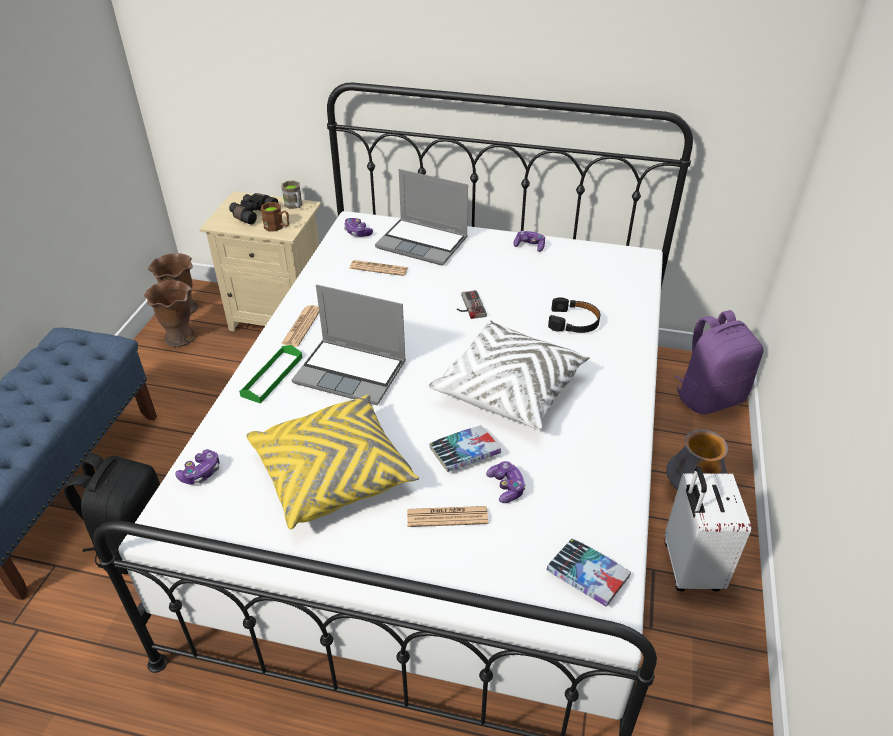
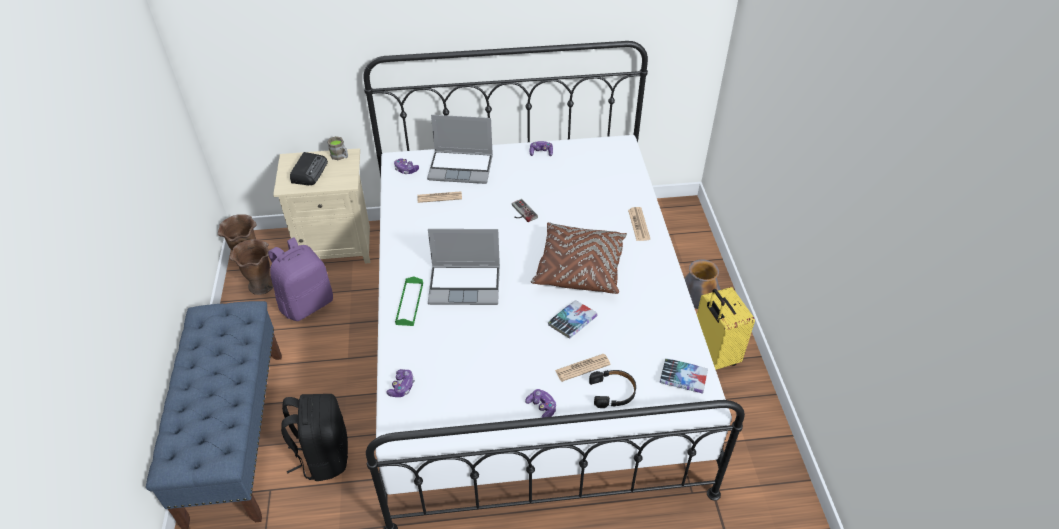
camera: 20 degrees left, 5 degrees up
(252, 213) = (309, 171): black binoculars -> radio
(277, 227) = (338, 179): brown mug -> none
(301, 326) = (408, 259): newspaper -> newspaper (638, 224)
(333, 473) = (493, 360): yellow pillow -> none
(506, 487) = (609, 337): game controller -> game controller (542, 407)
(509, 388) = (579, 268): white pillow -> brown pillow
(574, 322) = (599, 207): black headphones -> black headphones (613, 392)
(689, 567) = (713, 355): white suitcase -> yellow suitcase
(709, 397) = (684, 231): purple backpack -> purple backpack (307, 303)

